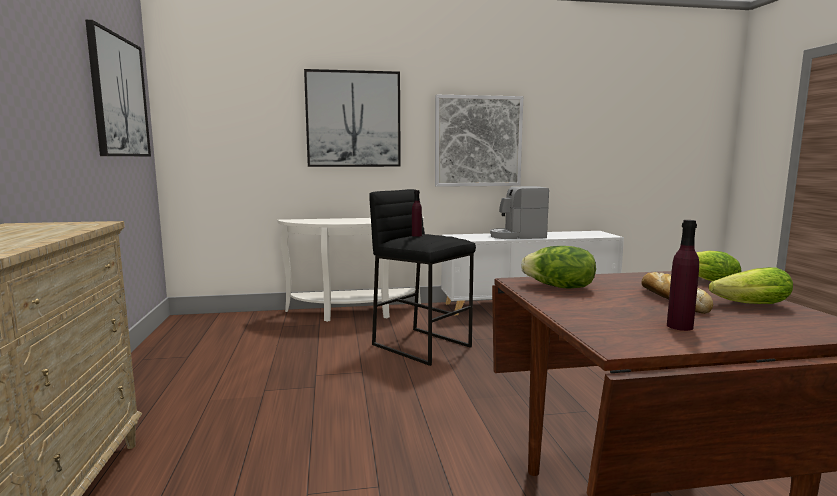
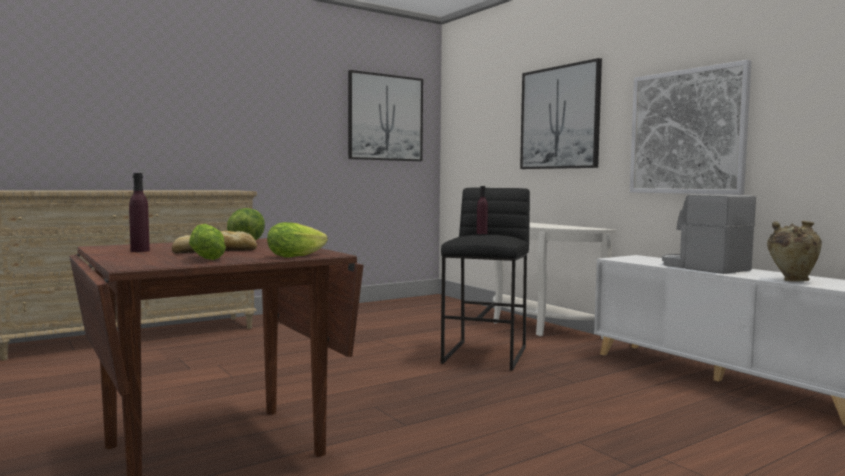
camera: 65 degrees right, 5 degrees down
(577, 236) = (792, 280): none -> beige vase

